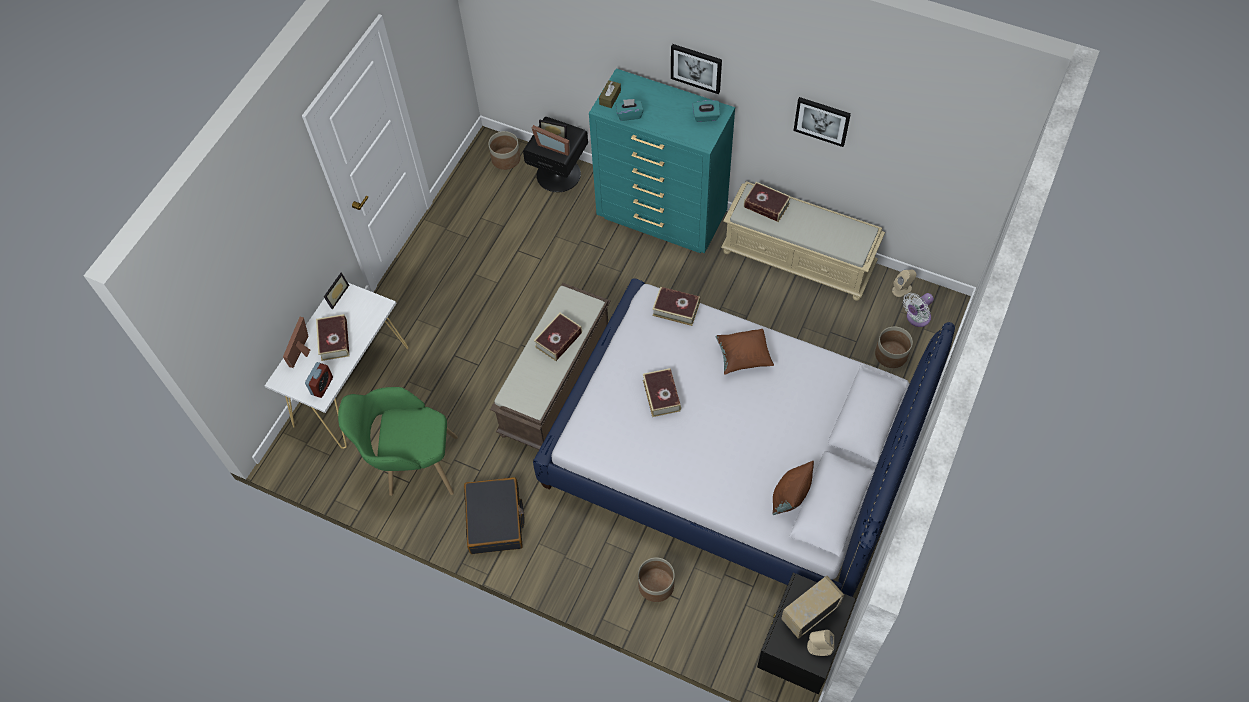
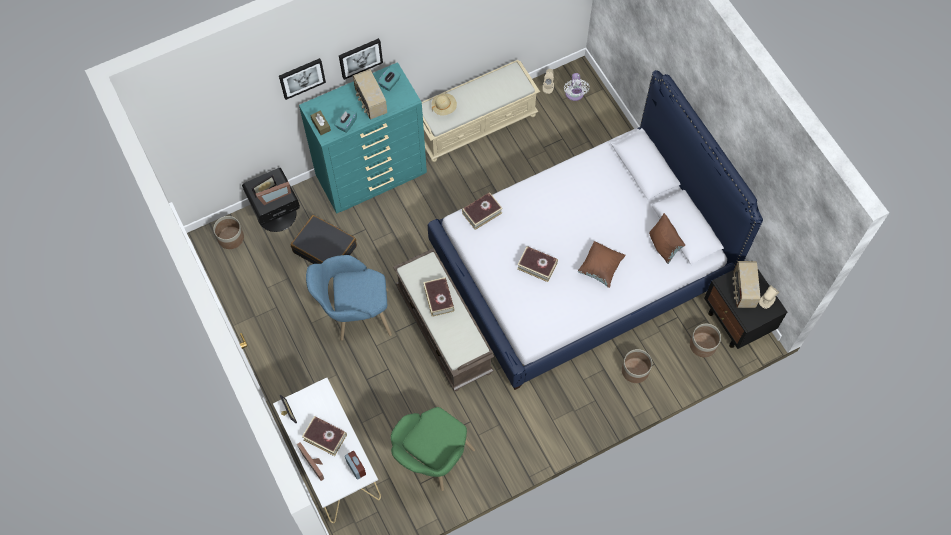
camera: 55 degrees left, 5 degrees up
(495, 520) = (515, 435): black suitcase -> black suitcase (325, 249)
(510, 302) = (355, 315): none -> blue armchair
(670, 117) = (370, 103): none -> radio
(743, 357) = (548, 201): brown pillow -> brown pillow (600, 268)
(766, 205) = (444, 107): book -> beige hat
(822, 120) = (460, 23): picture -> picture (301, 77)
(891, 354) = (587, 127): planter -> planter (702, 345)

